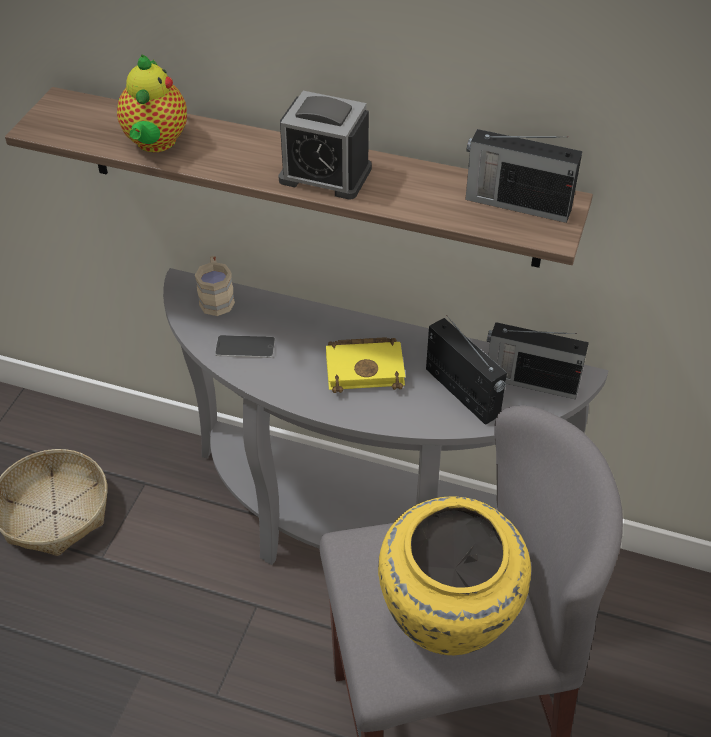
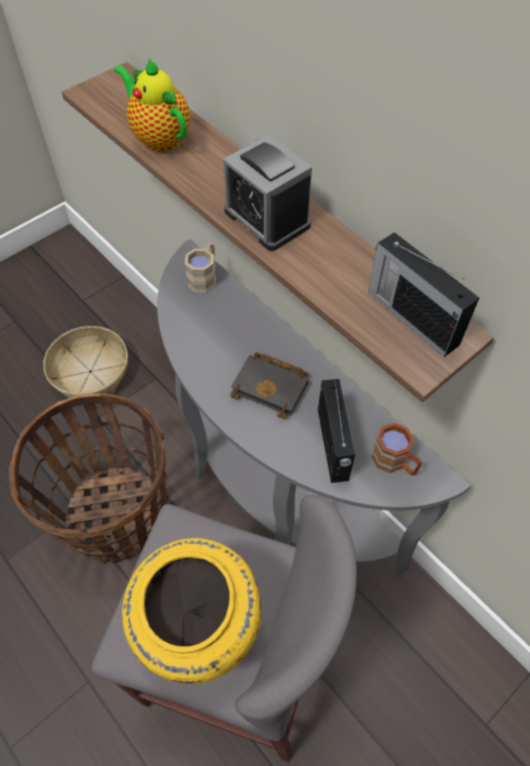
camera: 30 degrees right, 10 degrees up
(155, 143) = (159, 138): teapot -> teapot turned 105 degrees clockwise
(200, 653) = (116, 516): none -> basket
(245, 347) = (197, 327): phone -> none
(366, 368) = (273, 387): yellow book -> black book
(530, 381) = (395, 462): radio -> brown mug

